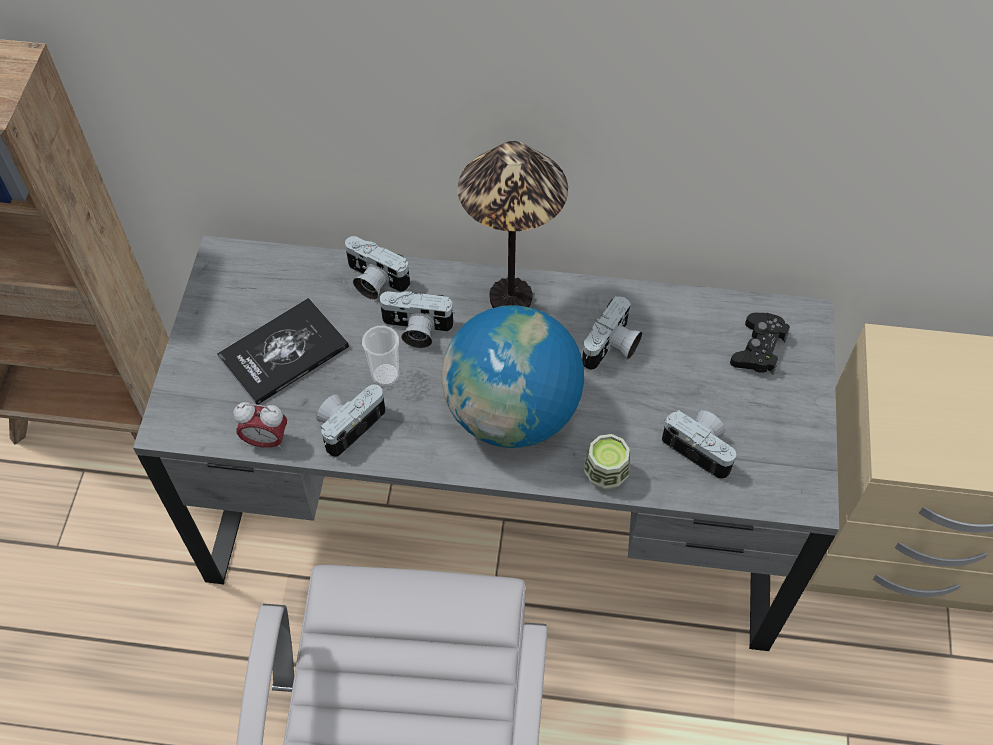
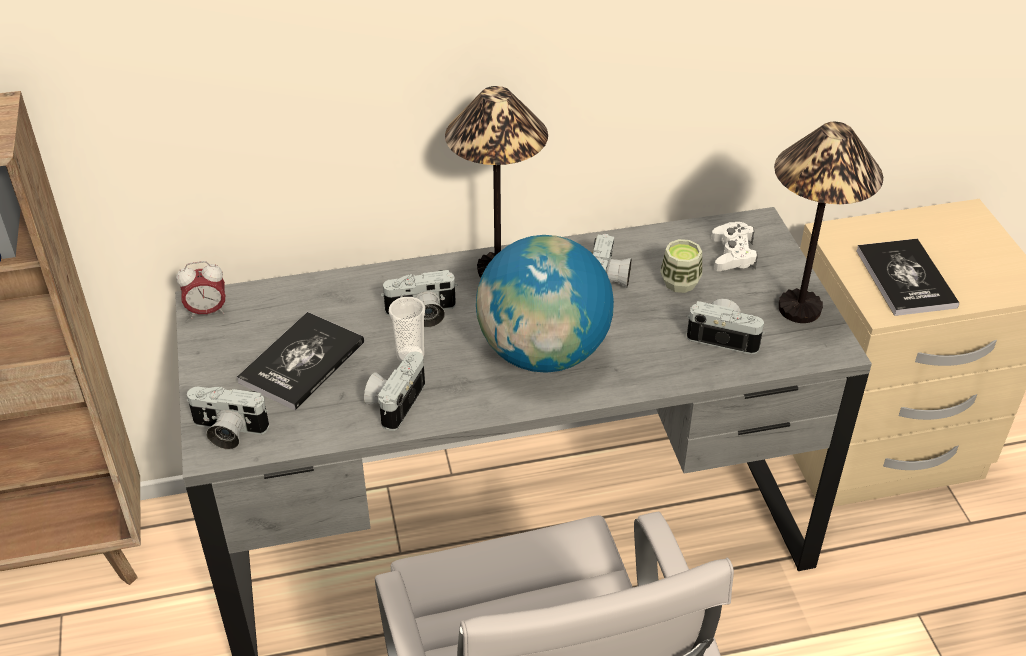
camera: 20 degrees left, 15 degrees down
(266, 440) = (318, 435): alarm clock -> alarm clock (207, 311)
(373, 281) = (362, 287): camera -> camera (227, 432)
(605, 473) = (652, 376): cup -> cup (680, 282)
(758, 349) = (733, 254): black game controller -> white game controller
(794, 439) = (798, 309): none -> table lamp
(940, 426) = (905, 279): none -> book

